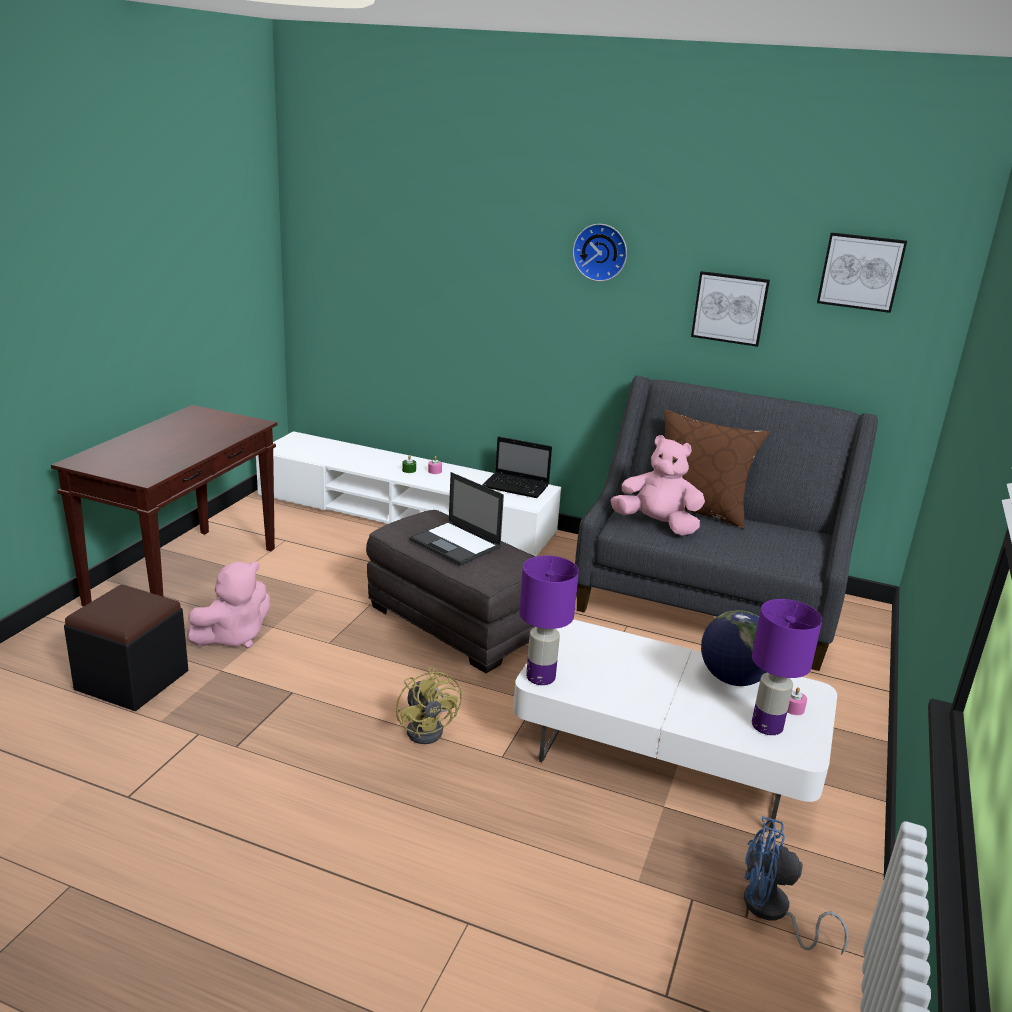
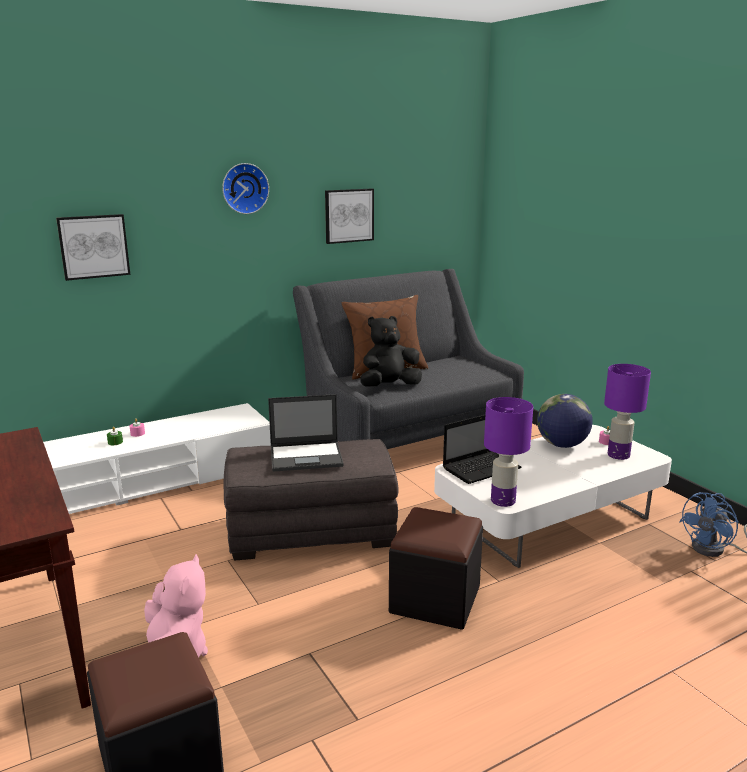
camera: 50 degrees left, 5 degrees down
(429, 728) = (435, 599): yellow fan -> black ottoman
(517, 486) = (220, 415): laptop -> laptop (482, 468)
(657, 525) = (389, 386): pink plush toy -> black plush toy
(861, 272) = (424, 172): picture -> picture (93, 246)

